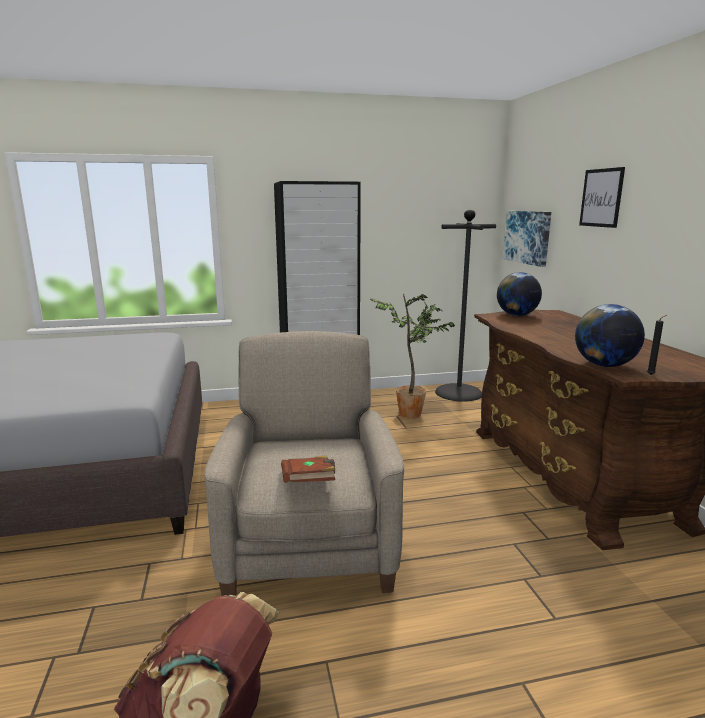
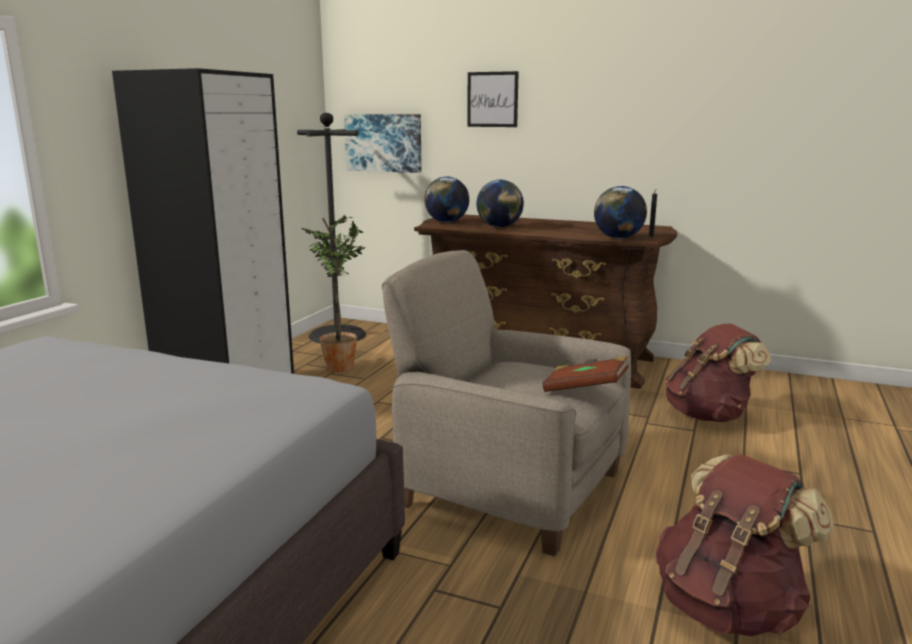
camera: 55 degrees left, 0 degrees up
(539, 328) = (499, 227): none -> globe
(614, 620) = (709, 415): none -> brown backpack

